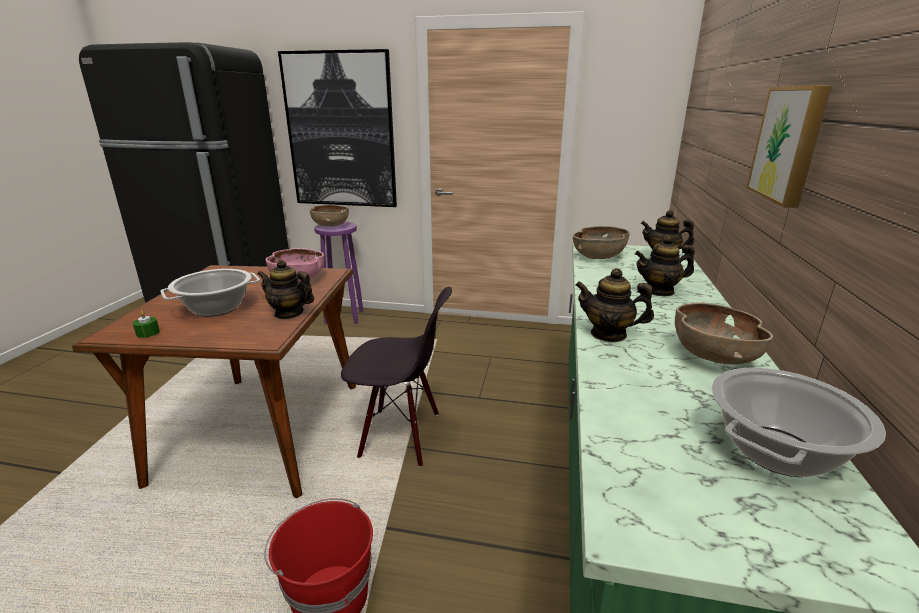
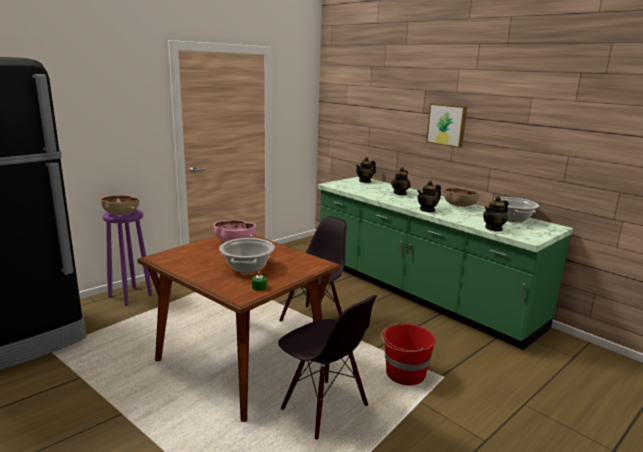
camera: 55 degrees left, 5 degrees down
(189, 542) = (323, 408): none -> black chair
(289, 313) = (290, 253): teapot -> teapot (493, 228)
(341, 131) = (106, 130): picture -> none
(599, 257) = (347, 187): brown bowl -> none

